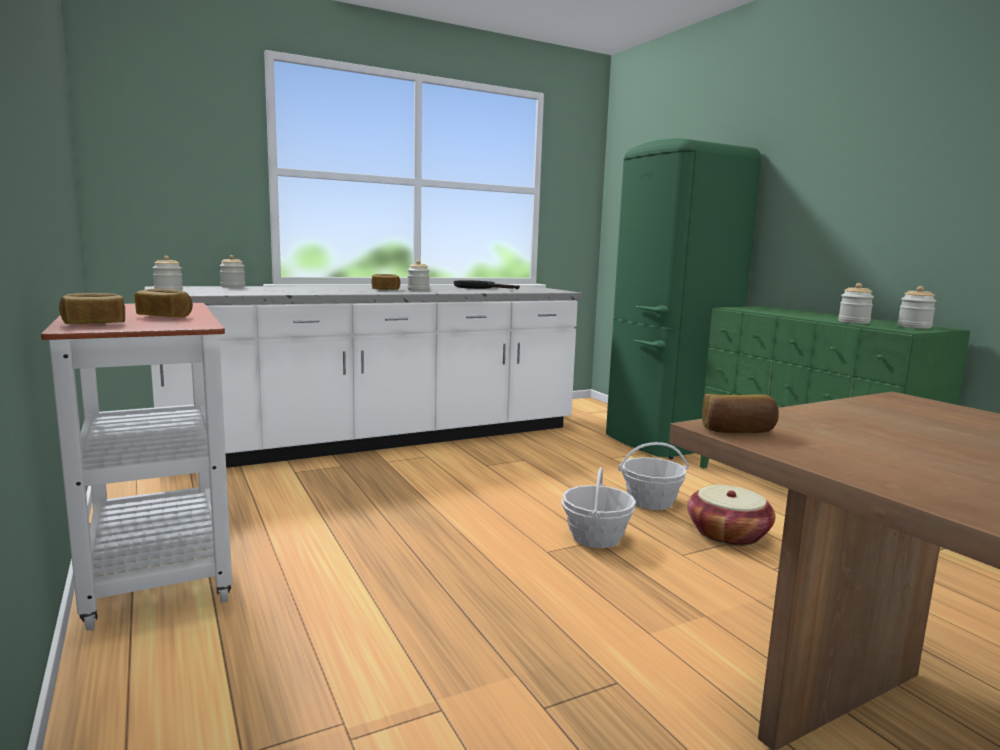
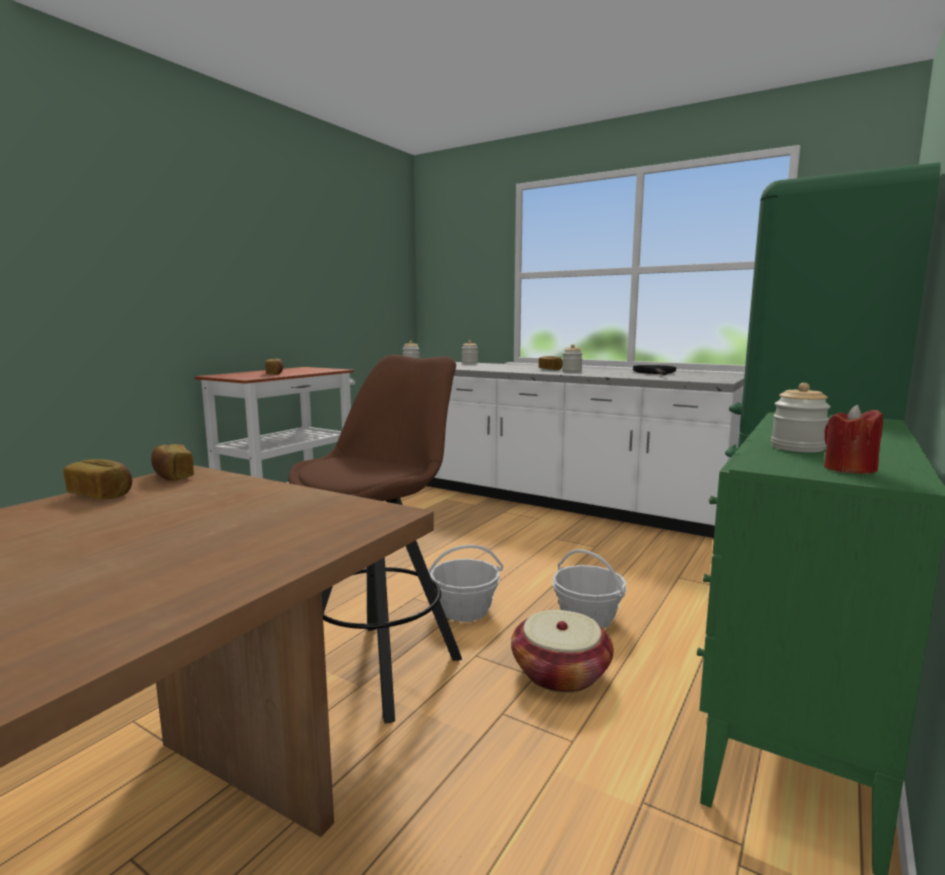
camera: 60 degrees right, 0 degrees up
(95, 324) = (232, 374): bread -> bread (102, 494)
(676, 597) = (383, 666): none -> brown stool
(914, 327) = (849, 469): jar -> red candle

